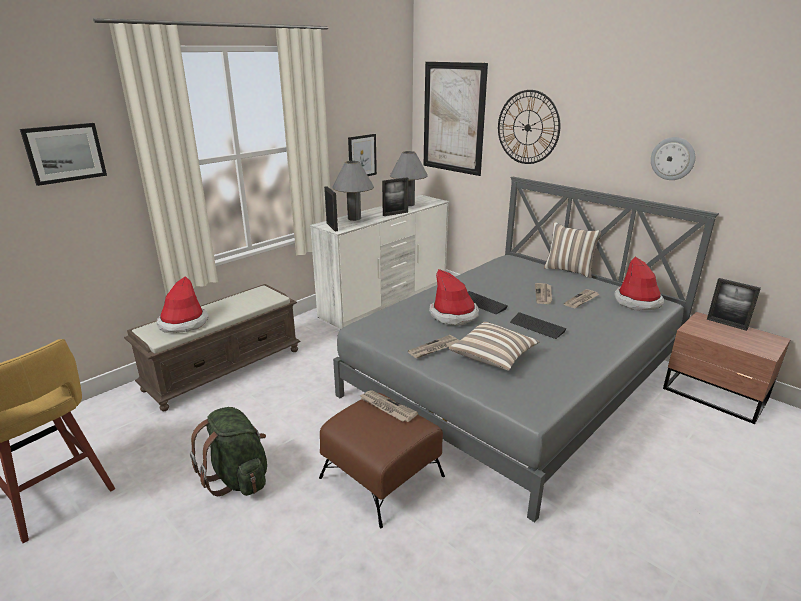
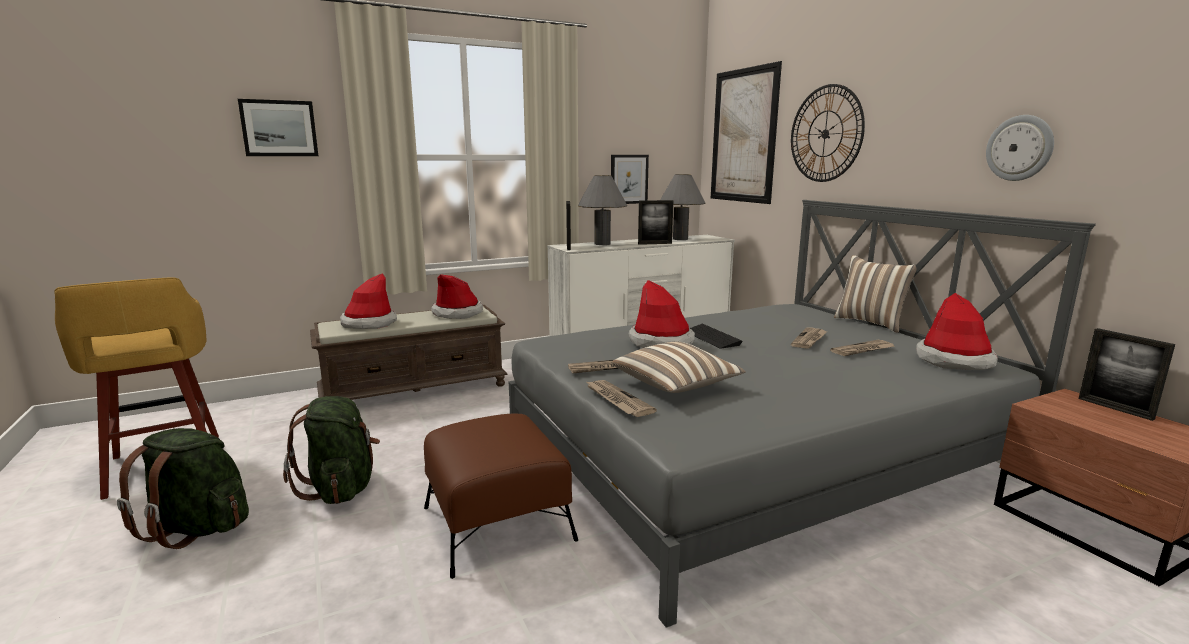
camera: 20 degrees right, 10 degrees down
(146, 543) = (198, 527): none -> green backpack
(252, 299) = (457, 313): none -> hat
(387, 407) = (513, 426): newspaper -> newspaper (617, 400)
(537, 326) = (768, 365): keyboard -> none

